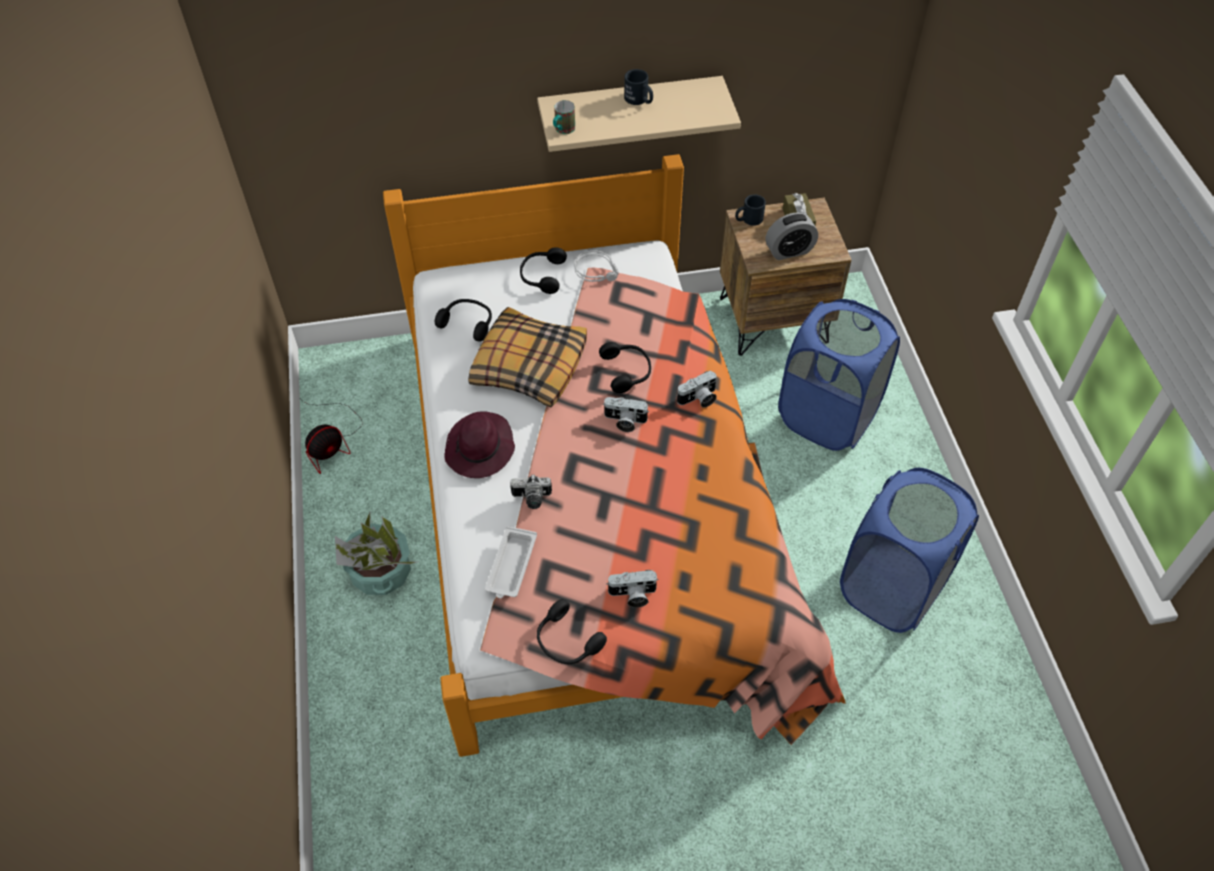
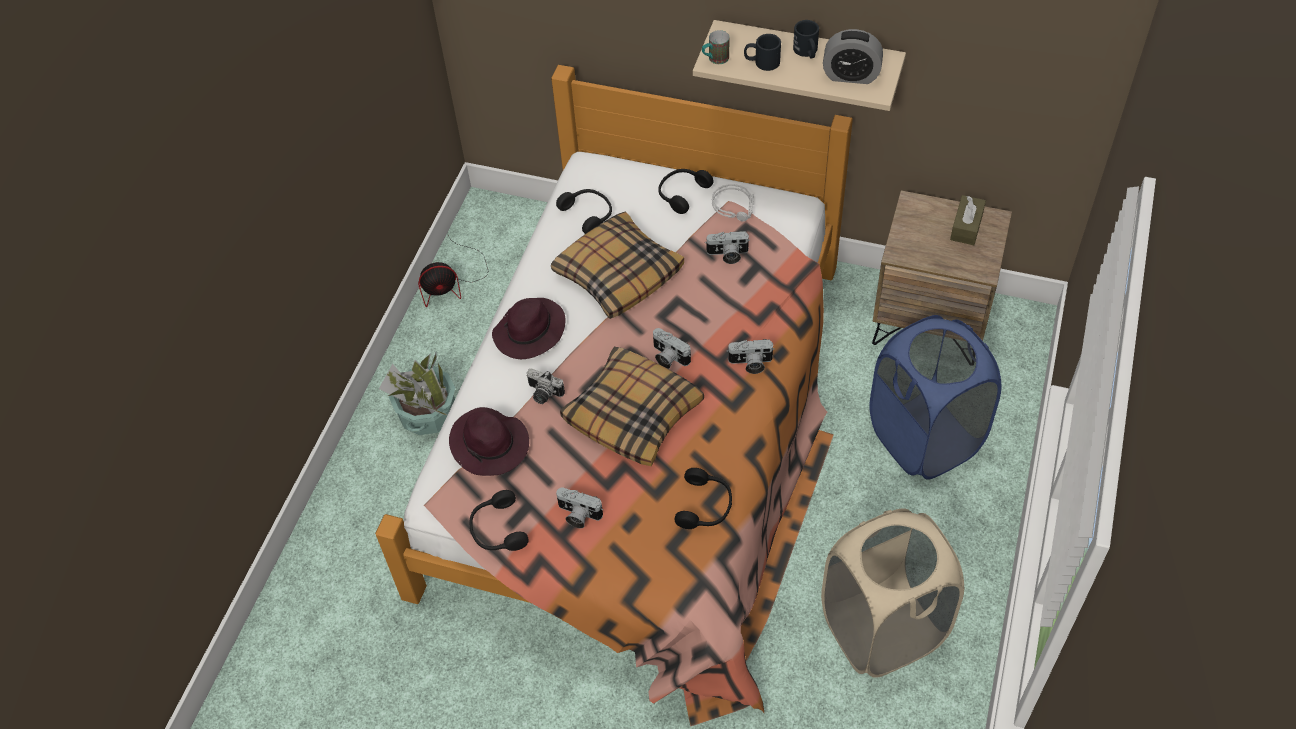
camera: 30 degrees right, 0 degrees up
(511, 566) = (490, 445): white tray -> purple hat
(618, 314) = (727, 255): none -> camera
(624, 483) = (633, 414): none -> pillow
(627, 371) = (701, 312): black headphones -> black headphones (705, 506)
(748, 219) = (916, 207): black mug -> black mug (761, 62)
(789, 251) = (937, 253): alarm clock -> alarm clock (851, 75)
(892, 588) = (882, 629): blue laundry basket -> beige laundry basket

